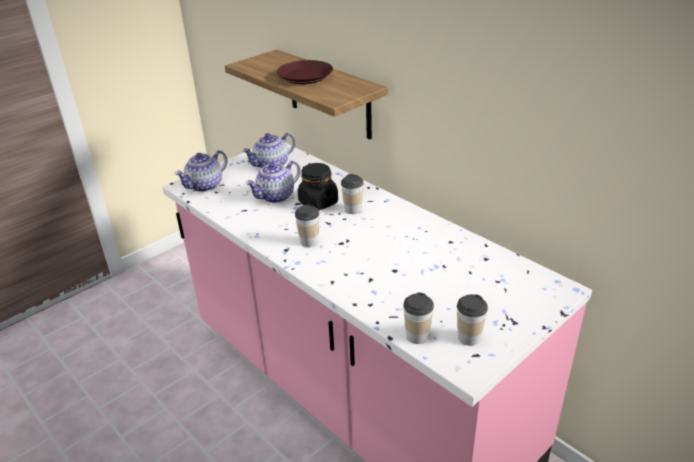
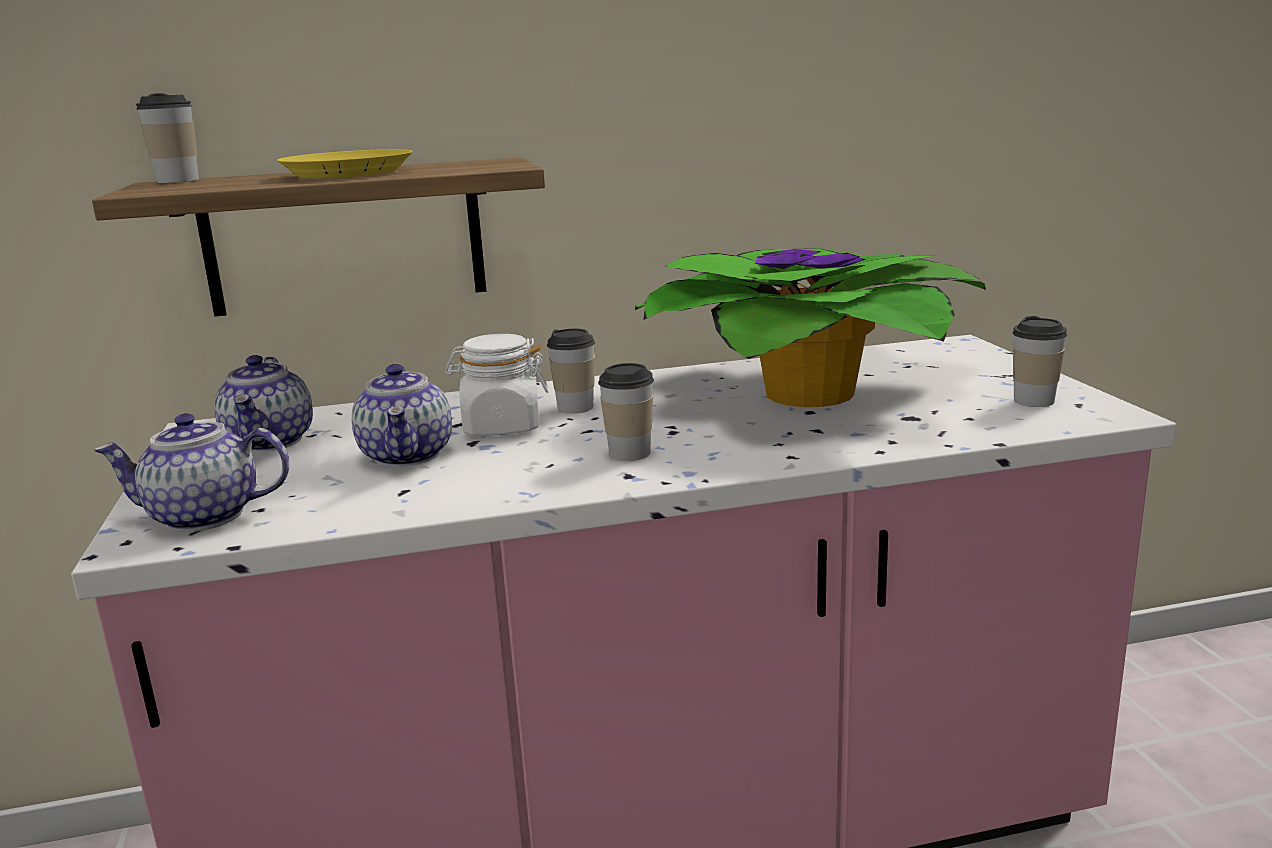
camera: 60 degrees left, 15 degrees down
(205, 186) = (203, 517): teapot -> teapot turned 105 degrees clockwise
(306, 76) = (348, 173): brown plate -> yellow plate
(318, 202) = (501, 427): black jar -> white jar
(417, 336) = (1008, 427): cup -> cup (178, 180)
(427, 262) = (812, 390): none -> potted plant

